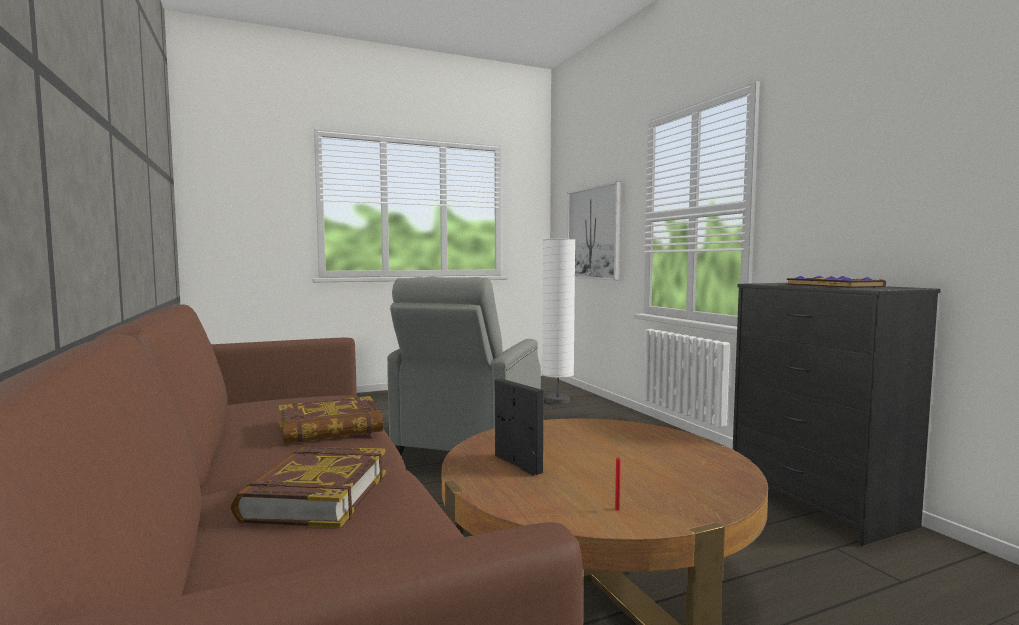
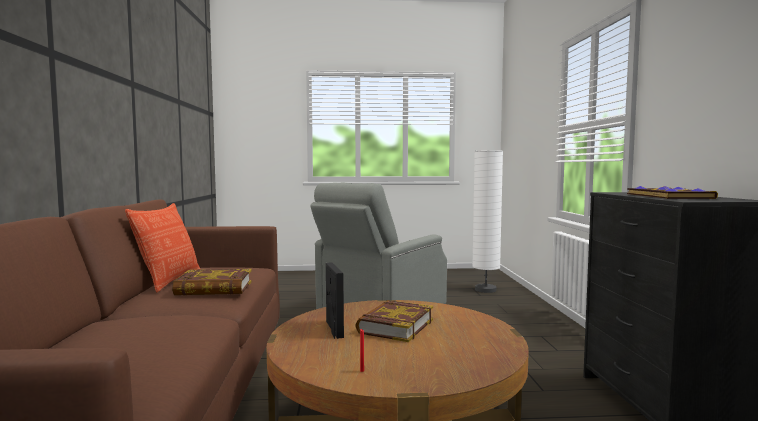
camera: 20 degrees right, 0 degrees up
(241, 425) = (169, 281): none -> orange pillow
(316, 495) = (146, 328): book -> book (395, 326)
(593, 233) = (526, 145): picture -> none

